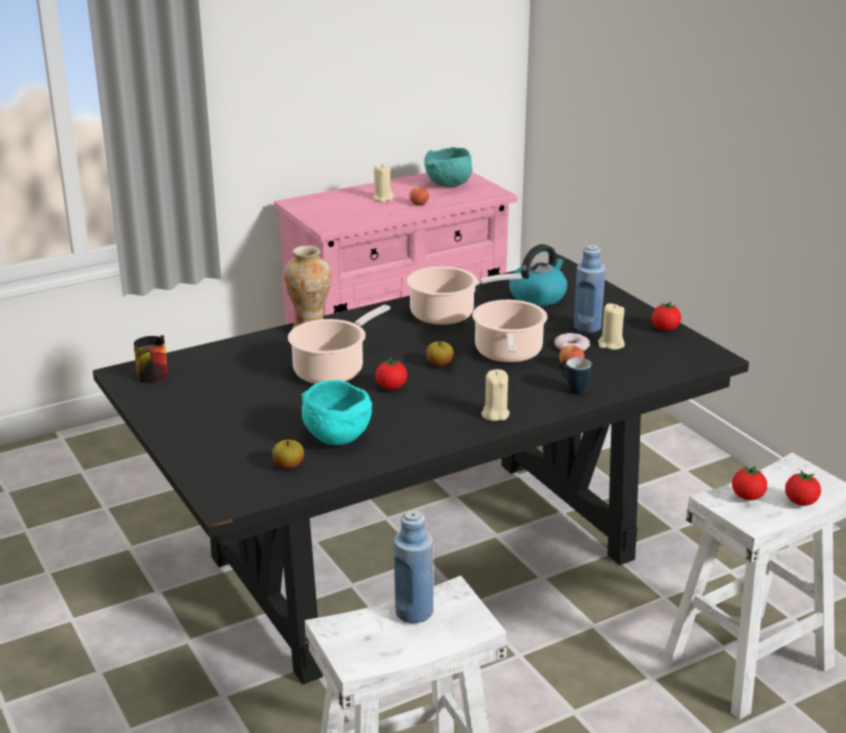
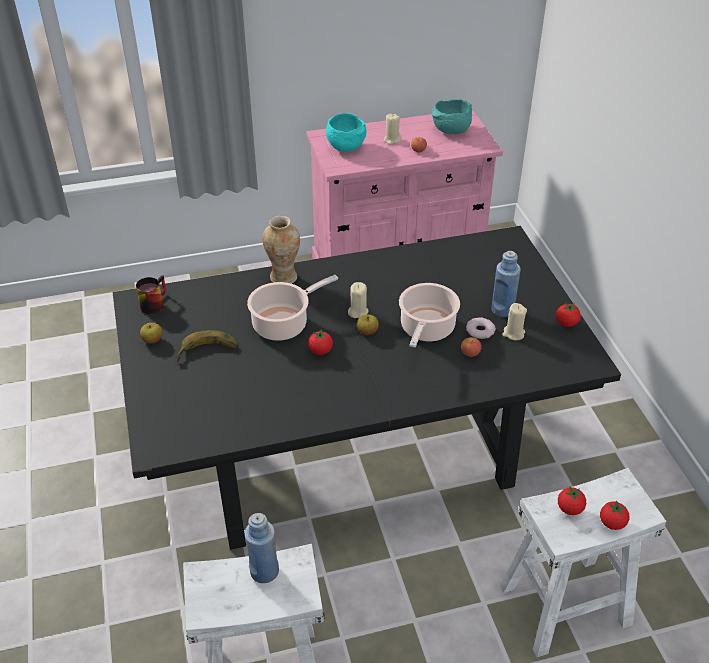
camera: 15 degrees right, 15 degrees up
(250, 407) = (208, 353): none -> banana
(288, 466) = (212, 421): apple -> apple (152, 340)
(335, 438) = (257, 398): turquoise bowl -> turquoise bowl (345, 147)
(447, 314) = (396, 276): cooking pot -> none
(495, 414) = (388, 396): beige candle -> beige candle (358, 312)
(538, 296) = (477, 267): kettle -> none
(573, 389) = (461, 379): mug -> none

